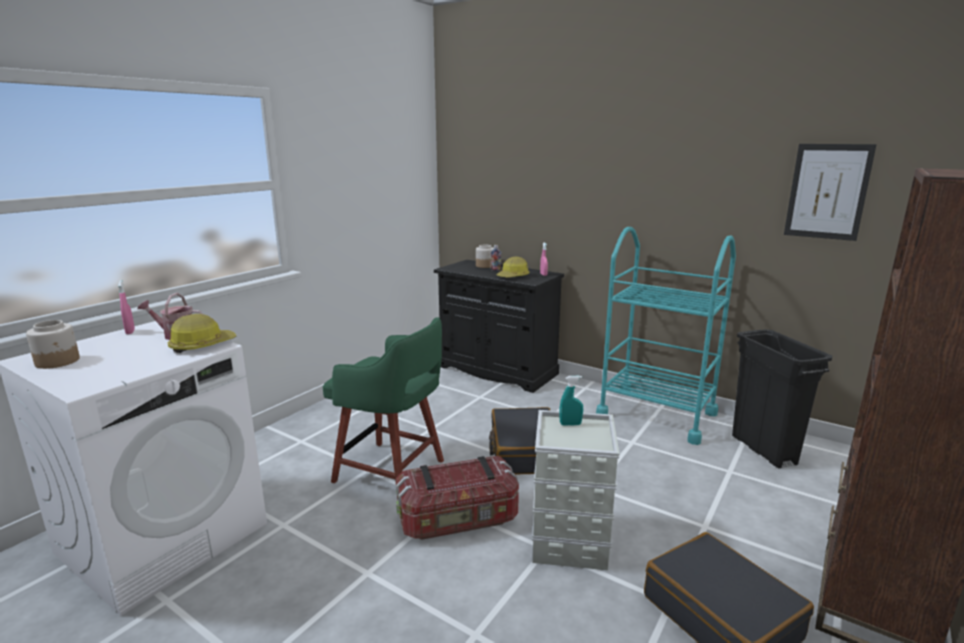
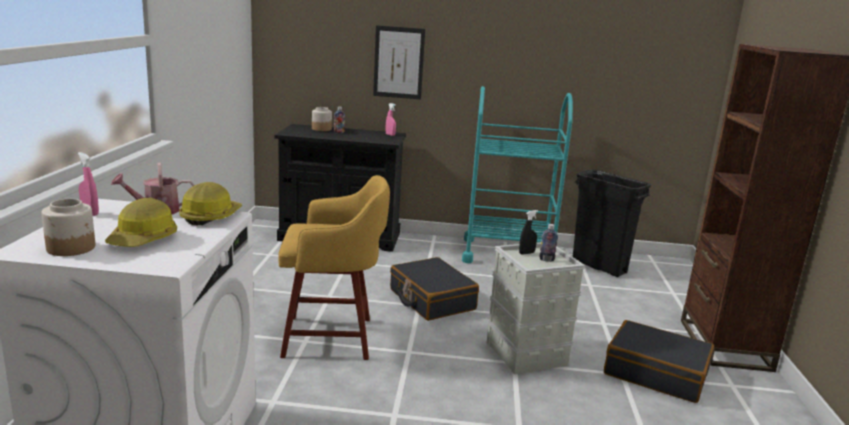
camera: 30 degrees left, 0 degrees up
(392, 472) = (332, 338): green stool -> yellow stool
(458, 520) = (429, 360): storage box -> none
(513, 276) = (366, 138): hard hat -> hard hat (144, 239)
(570, 424) = (526, 253): turquoise spray bottle -> black spray bottle
(584, 437) = (546, 260): none -> bottle
(827, 191) = (630, 57): picture -> picture (398, 62)

